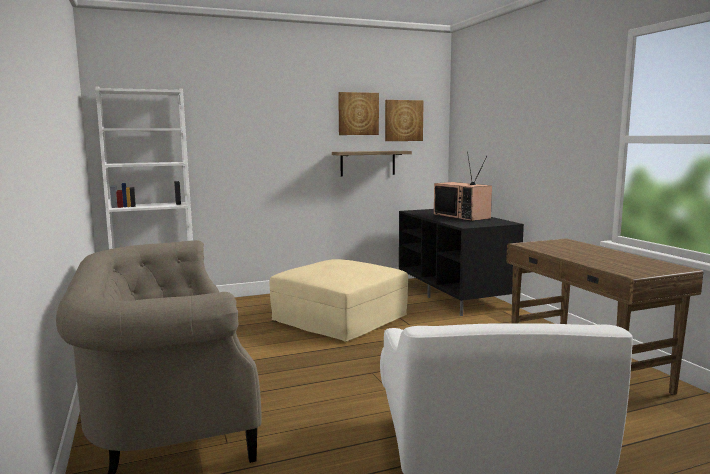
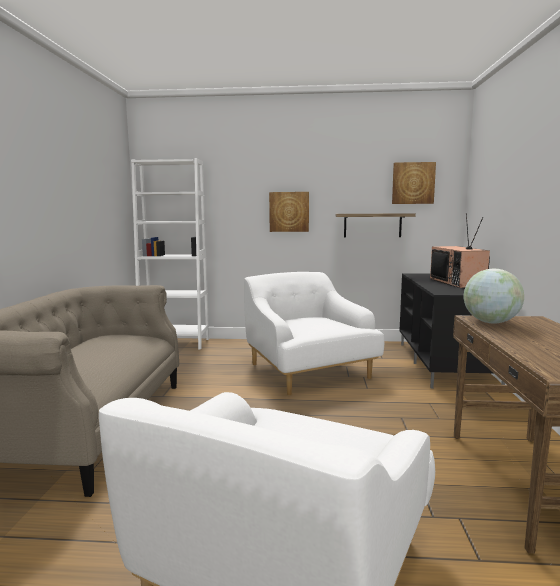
camera: 25 degrees right, 0 degrees up
(339, 318) = (307, 371): beige ottoman -> white armchair
(358, 114) = (364, 177): picture -> picture (289, 212)
(541, 246) = (491, 322): none -> globe

